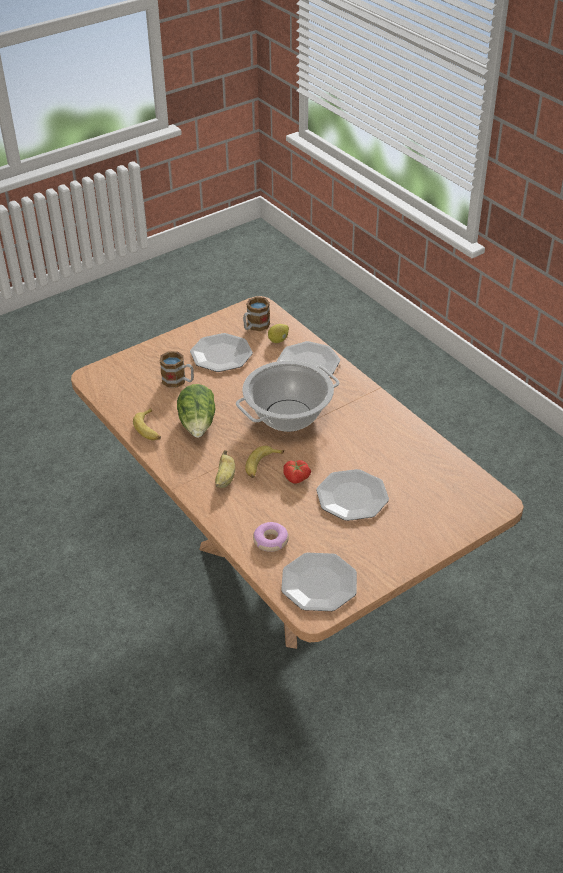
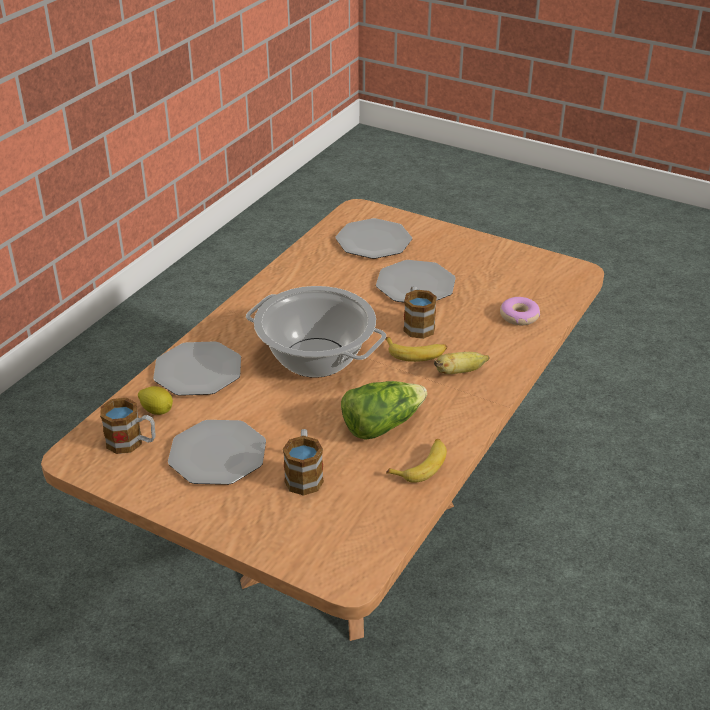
camera: 115 degrees left, 5 degrees down
(296, 478) = (417, 324): tomato -> mug
(319, 583) = (543, 276): plate -> plate (373, 241)

